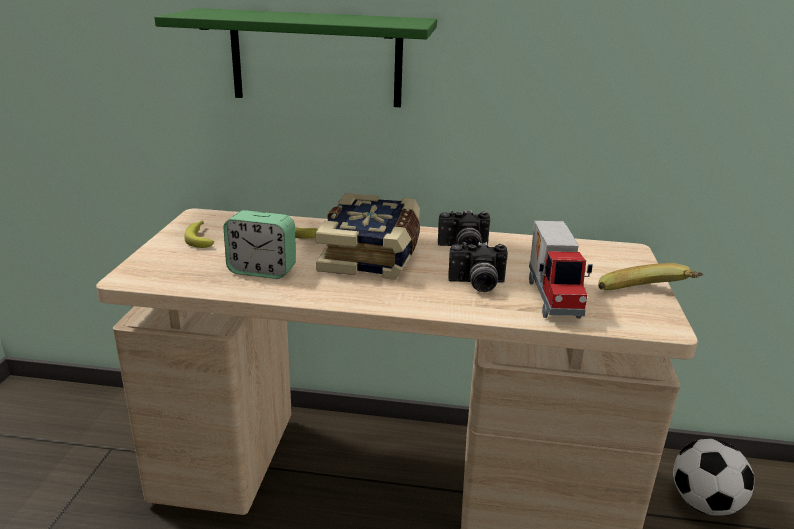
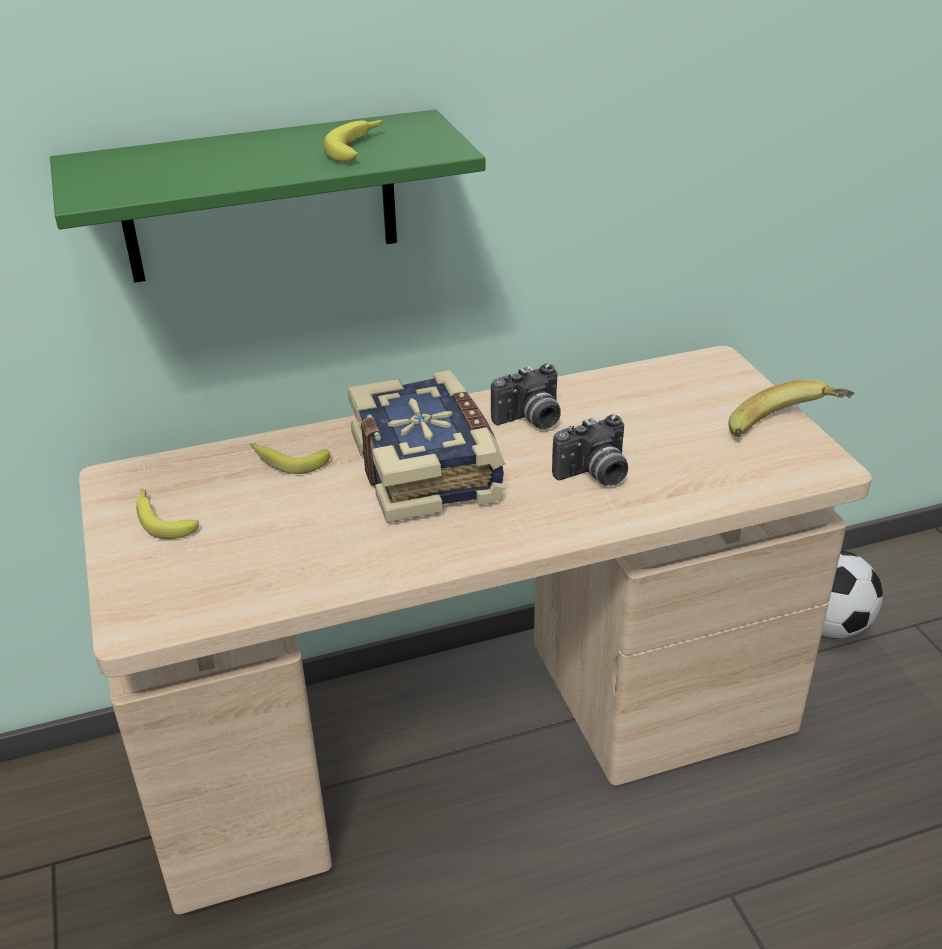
camera: 25 degrees left, 10 degrees up
(262, 270) = (310, 546): alarm clock -> none
(359, 20) = (358, 147): none -> banana
(555, 298) = (693, 465): toy truck -> none

